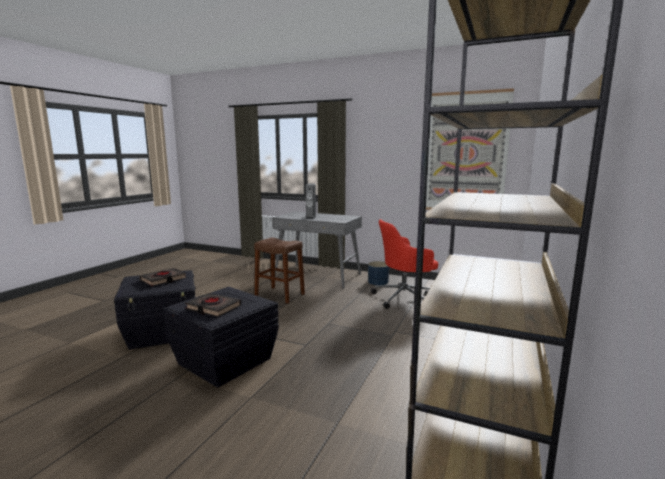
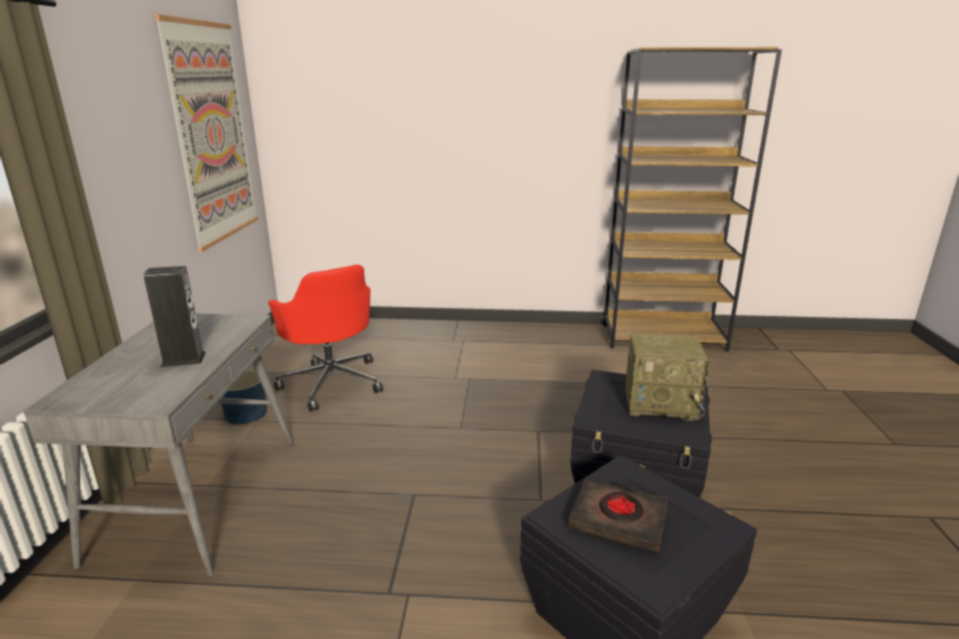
camera: 110 degrees left, 10 degrees up
(213, 308) = (661, 403): black book -> radio
(279, 295) = (349, 518): brown stool -> none

